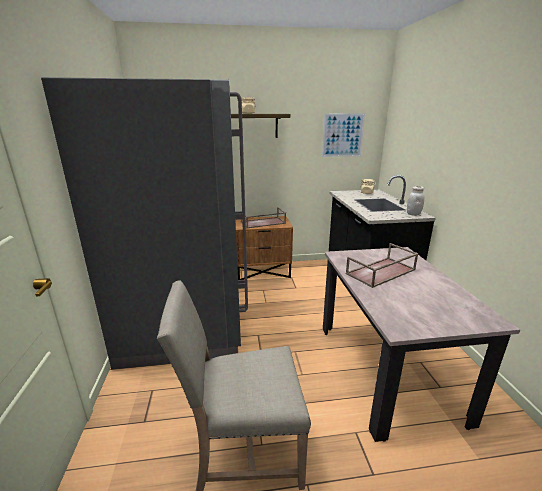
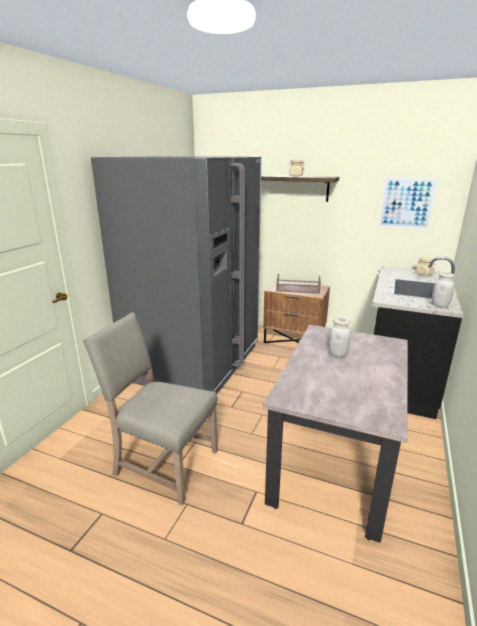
camera: 30 degrees right, 0 degrees up
(381, 272) = (337, 354): brown tray -> white jar

